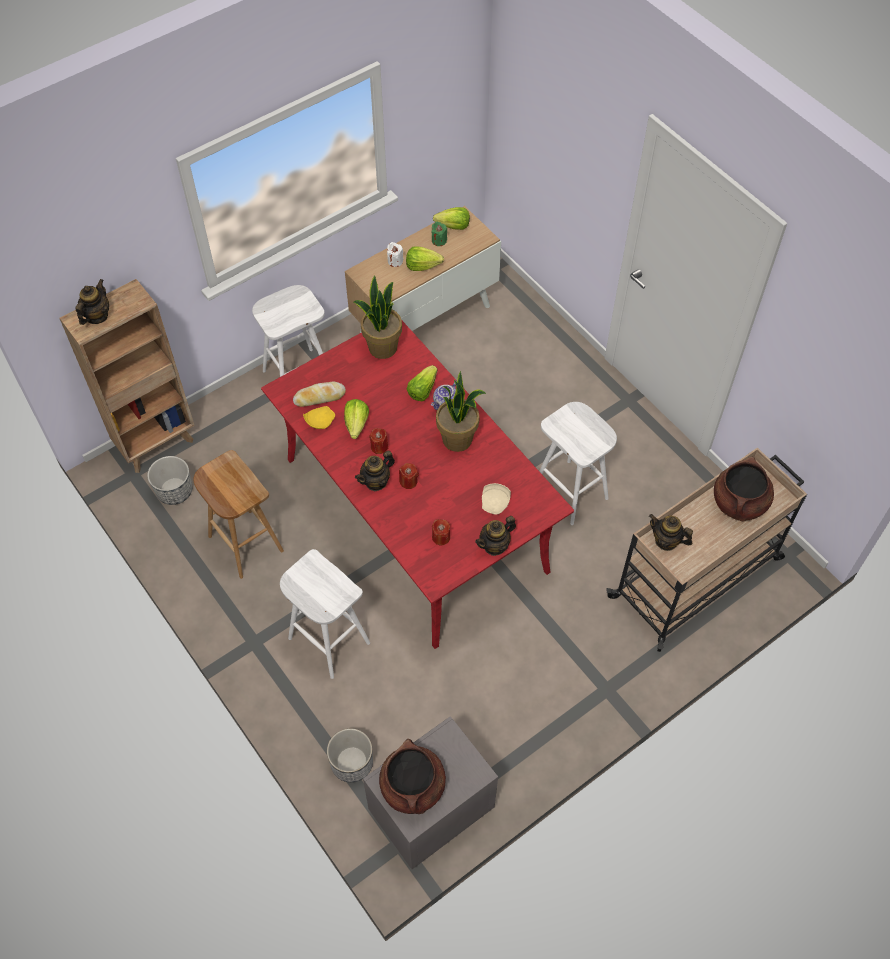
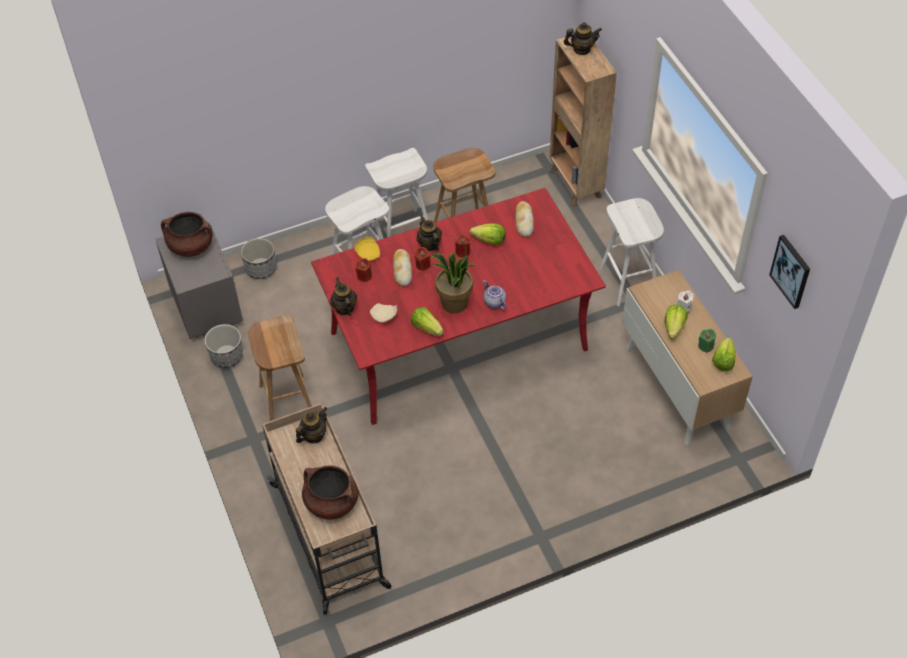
camera: 105 degrees right, 5 degrees down
(97, 316) = (581, 49): teapot -> teapot turned 45 degrees counterclockwise
(174, 491) = (525, 192): planter -> planter (227, 356)
(319, 421) = (499, 218): yellow plate -> yellow plate (368, 253)
(382, 347) = (567, 269): potted plant -> none
(421, 500) = (402, 270): none -> bread
(422, 390) = (513, 289): lettuce -> lettuce (426, 327)
(440, 91) = (791, 271): none -> picture
(545, 670) = (286, 400): none -> brown stool
(571, 492) = (447, 461): white stool -> white stool (401, 231)

